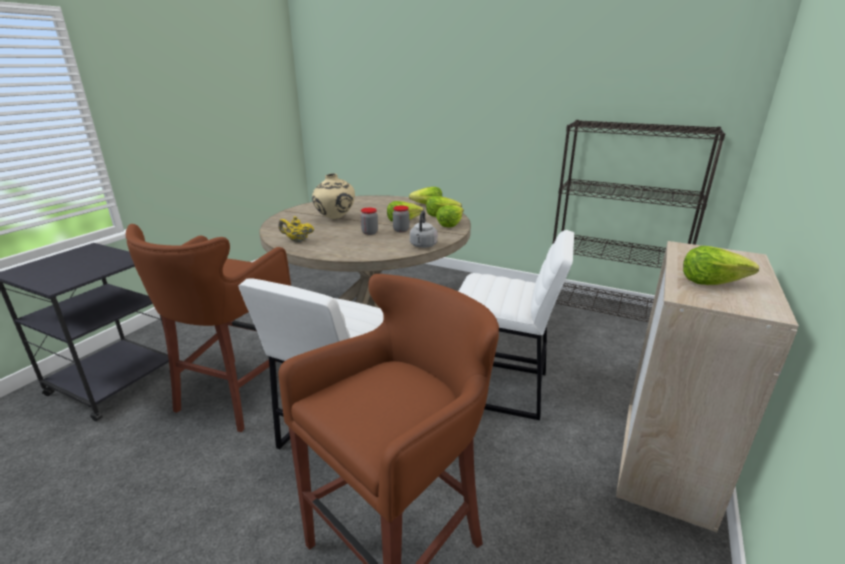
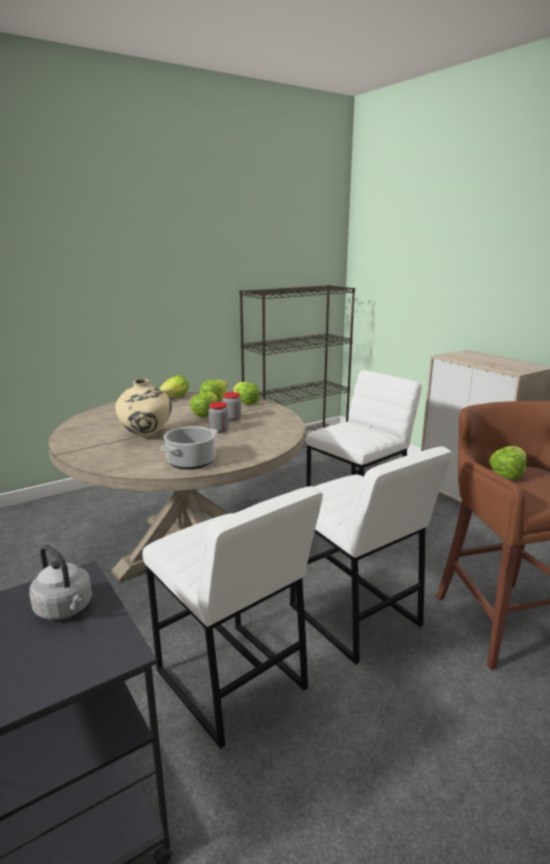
camera: 60 degrees left, 5 degrees down
(236, 395) = (233, 681): brown stool -> white chair
(297, 240) = (191, 462): yellow teapot -> cooking pot
(423, 246) = (285, 420): grey kettle -> grey kettle (65, 609)
(711, 282) = (499, 364): lettuce -> lettuce (507, 474)

